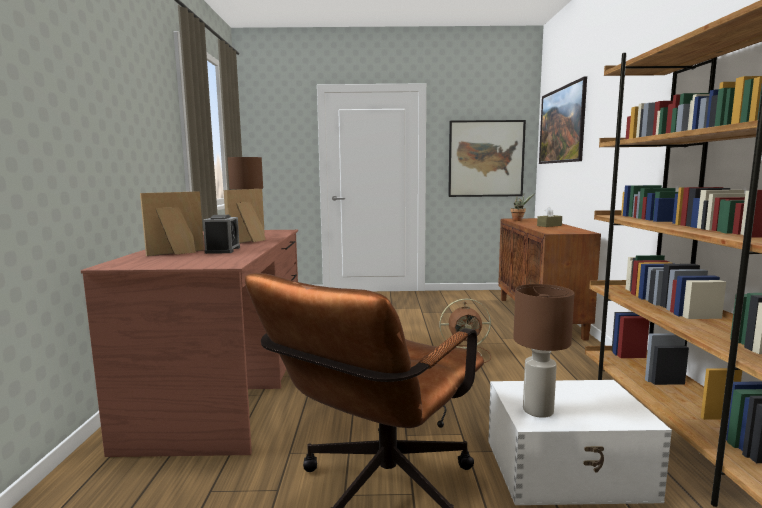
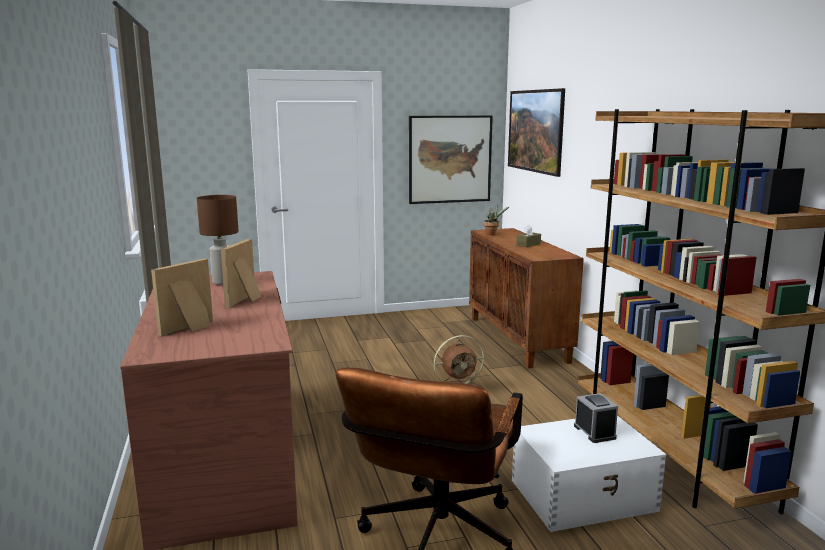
camera: 15 degrees left, 5 degrees up
(222, 250) = (234, 319): alarm clock -> alarm clock (594, 432)
(537, 411) = (563, 451): brown table lamp -> none

